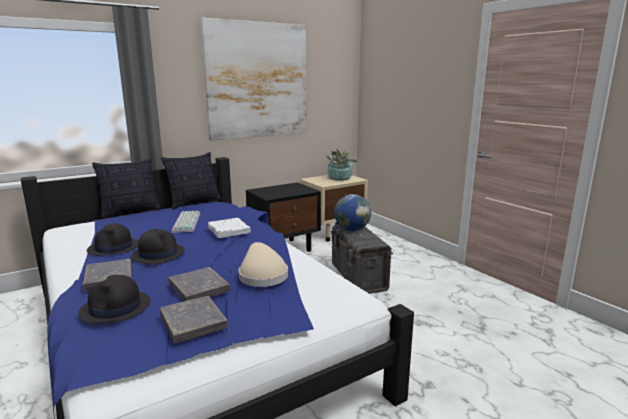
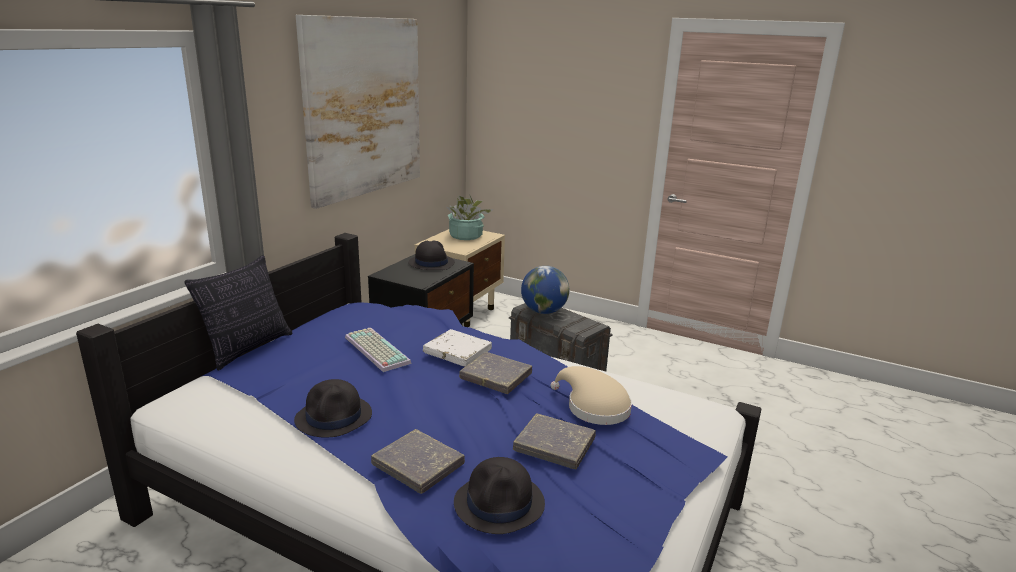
camera: 30 degrees left, 5 degrees up
(158, 254) = (422, 411): black hat -> black hat (431, 263)
(193, 322) = (616, 490): grey book -> grey book (496, 376)
(194, 203) = (326, 312): pillow -> none

